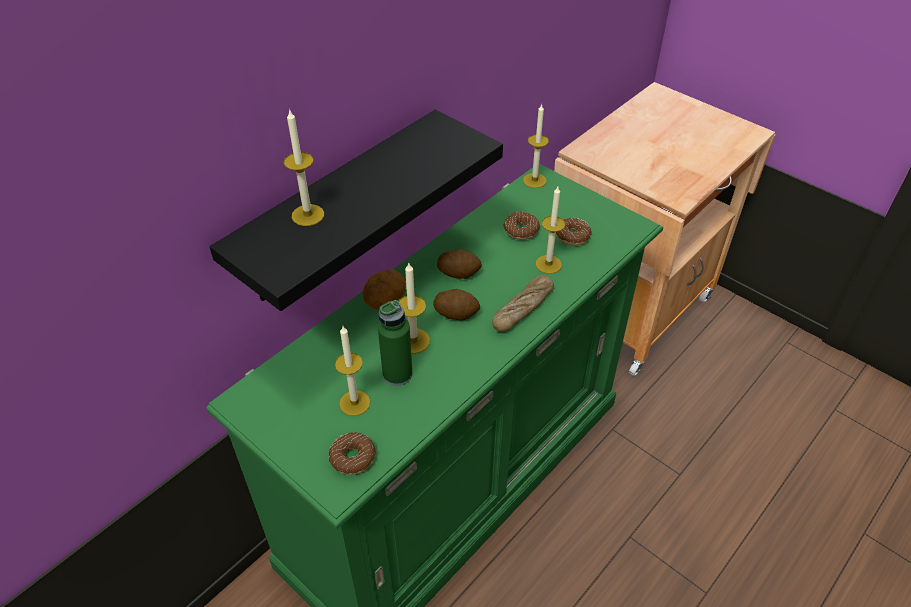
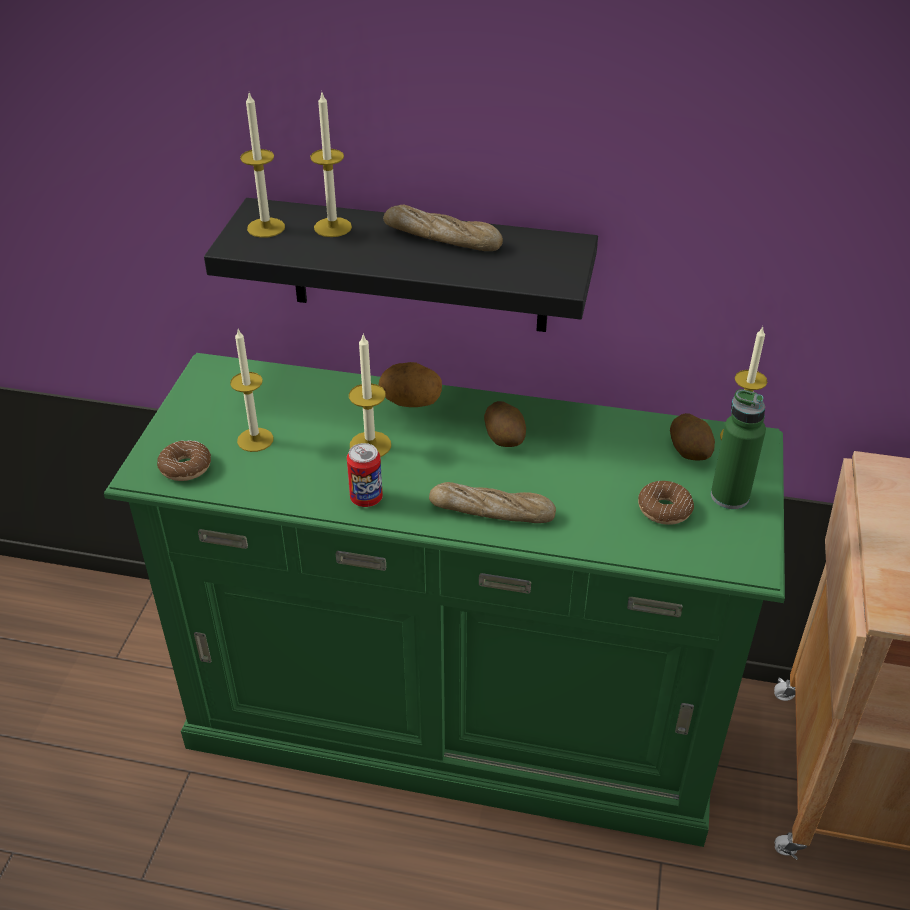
camera: 60 degrees right, 5 degrees down
(376, 170) = (442, 238): none -> bread
(397, 374) = (314, 453): green bottle -> green bottle (729, 496)
(456, 313) = (438, 461): potato -> potato (690, 451)
(467, 364) = (366, 498): none -> can
(521, 230) = (628, 460): donut -> none
(548, 264) = (589, 506): candle -> candle (266, 227)

